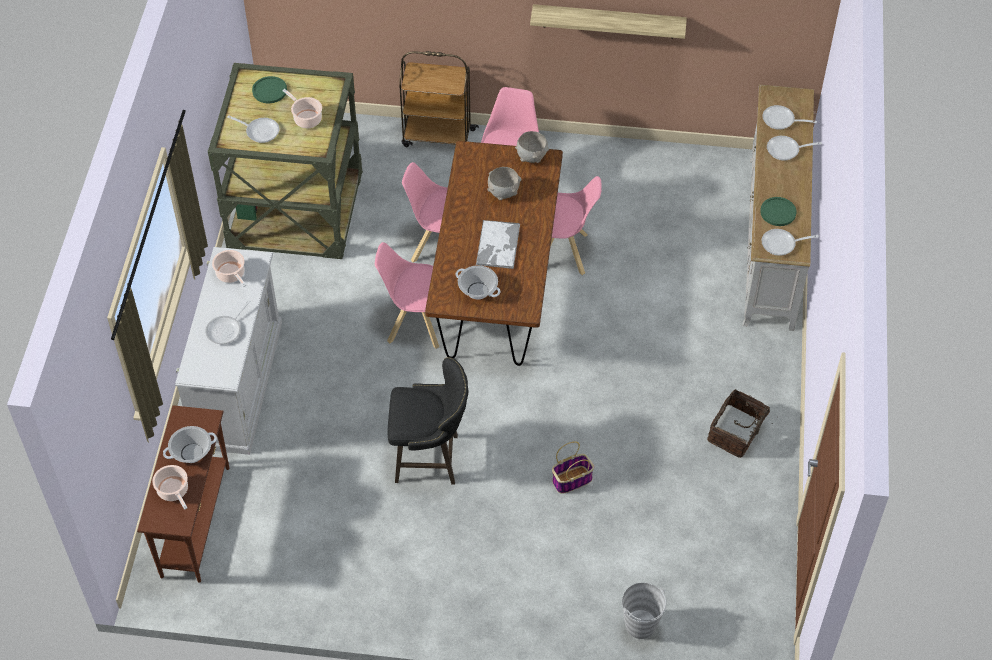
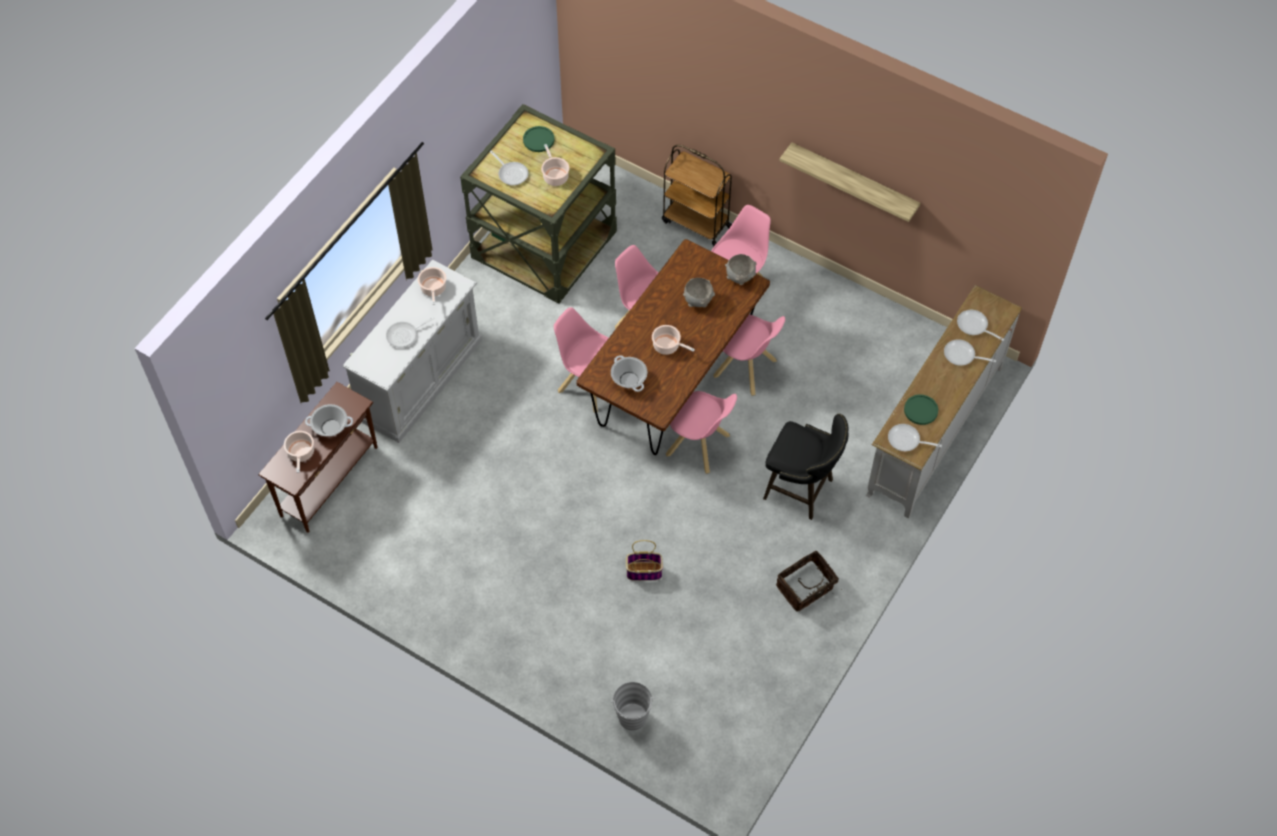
camera: 25 degrees right, 5 degrees up
(430, 459) = (539, 505): black stool -> black stool (801, 490)
(498, 245) = (667, 346): tray -> cooking pot
(558, 340) = (699, 446): none -> pink chair

